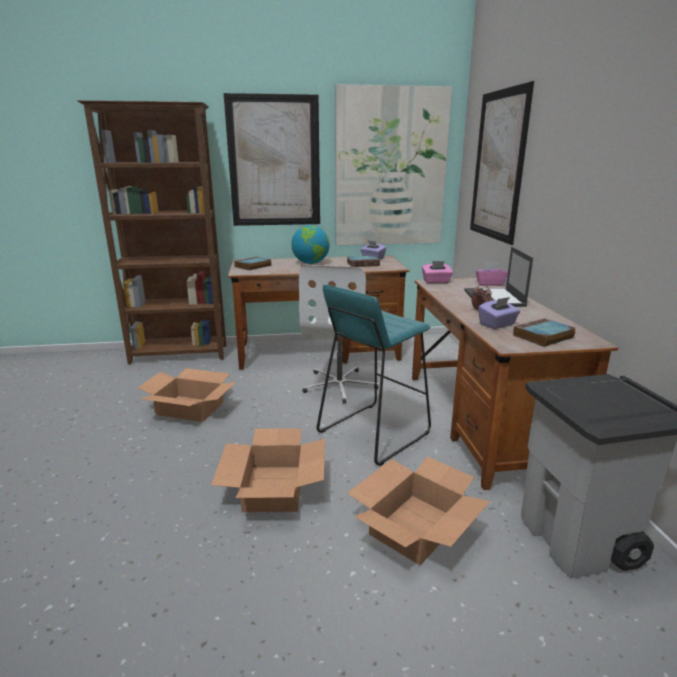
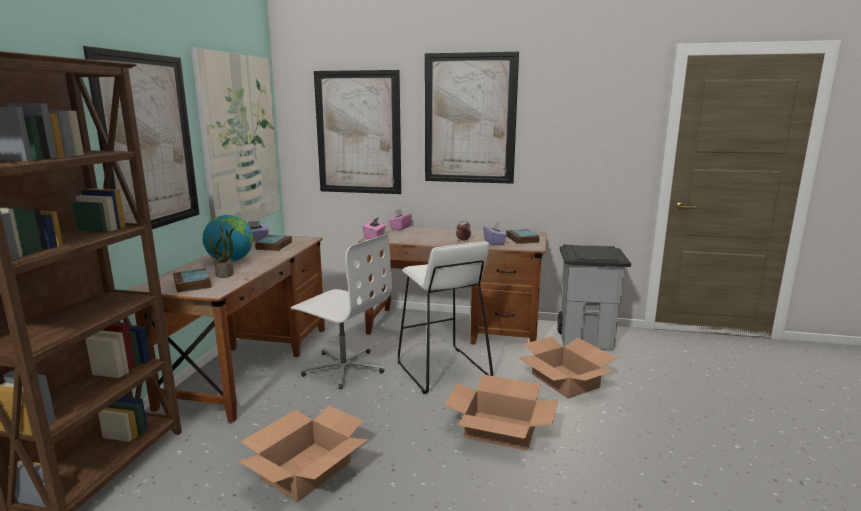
camera: 70 degrees left, 5 degrees down
(279, 267) = (225, 274): none -> potted plant
(373, 432) = (442, 370): turquoise stool -> white stool
(494, 298) = (437, 233): laptop -> none
(579, 146) = (470, 119): none -> picture

